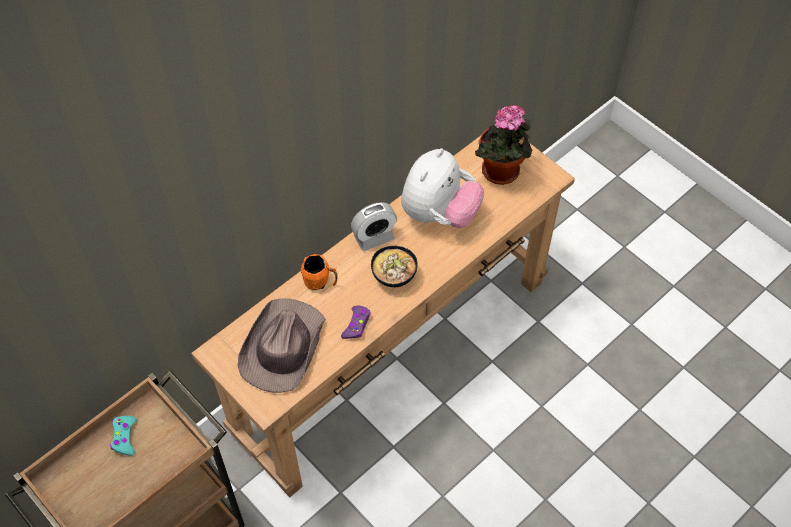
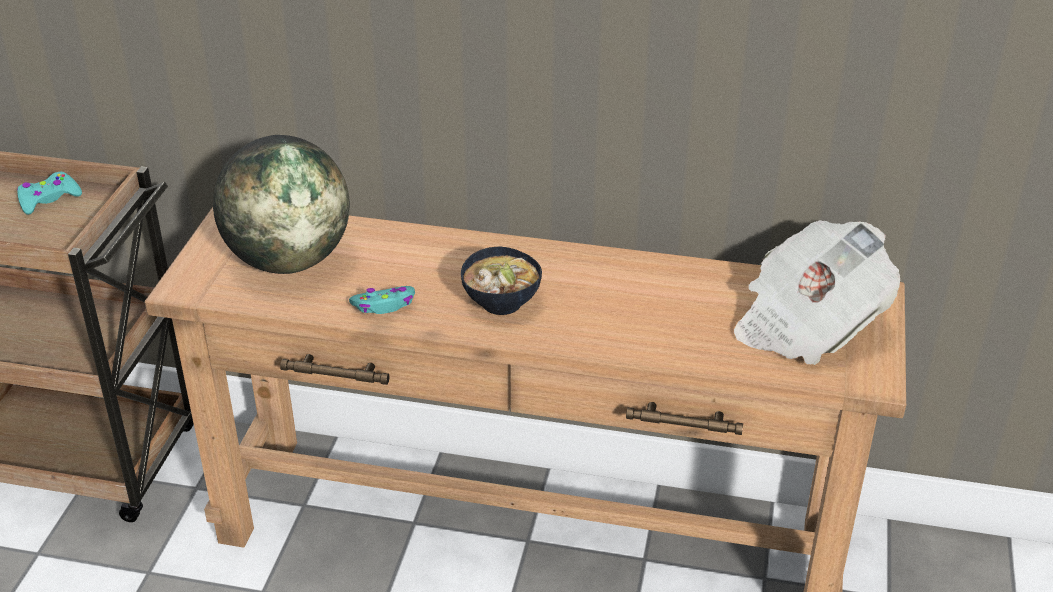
camera: 55 degrees right, 20 degrees down
(282, 347) = (288, 261): brown hat -> globe
(320, 282) = (424, 246): orange mug -> none
(356, 325) = (384, 305): purple game controller -> turquoise game controller
(374, 237) = (547, 259): alarm clock -> none
(439, 214) = (658, 297): plush toy -> none
(501, 173) = (807, 324): potted plant -> newspaper

